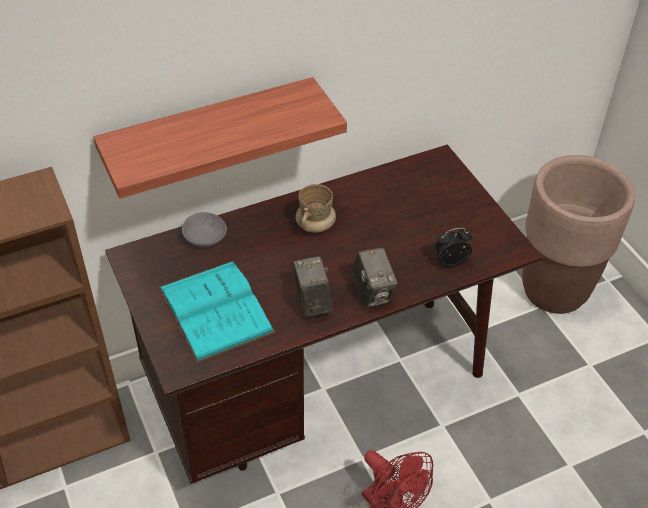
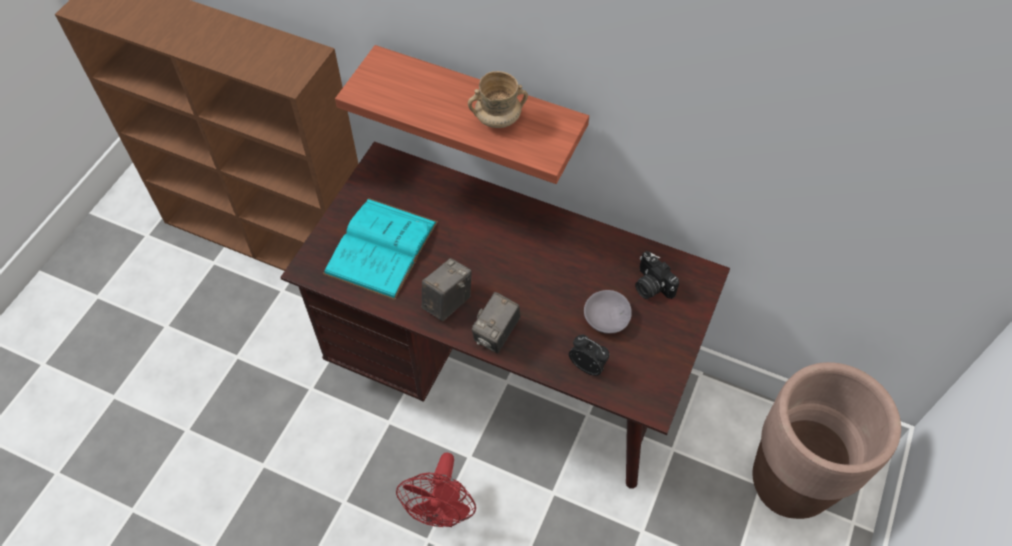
camera: 50 degrees right, 10 degrees up
(203, 238) = (443, 187): grey bowl -> grey bowl (605, 317)
(315, 226) = (529, 245): beige mug -> beige mug (497, 119)
(420, 188) = (650, 286): none -> camera

